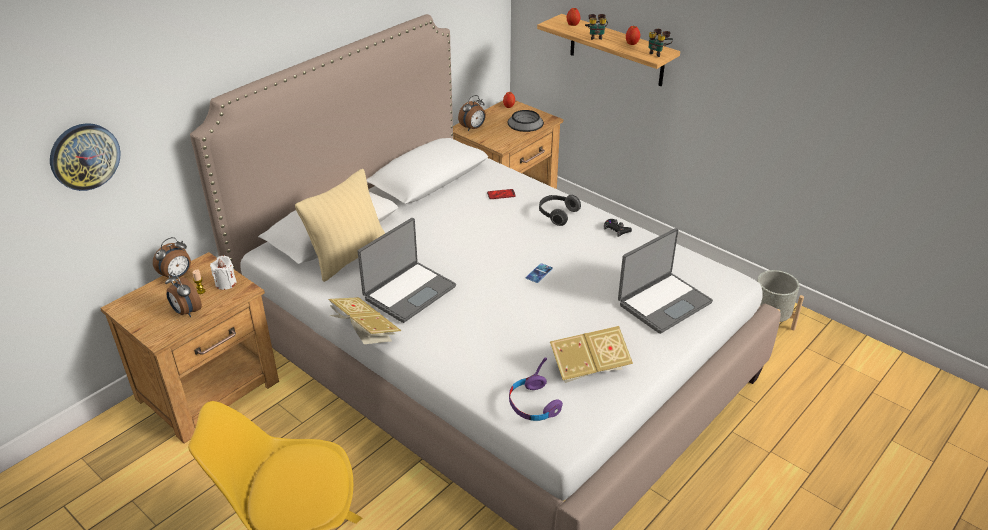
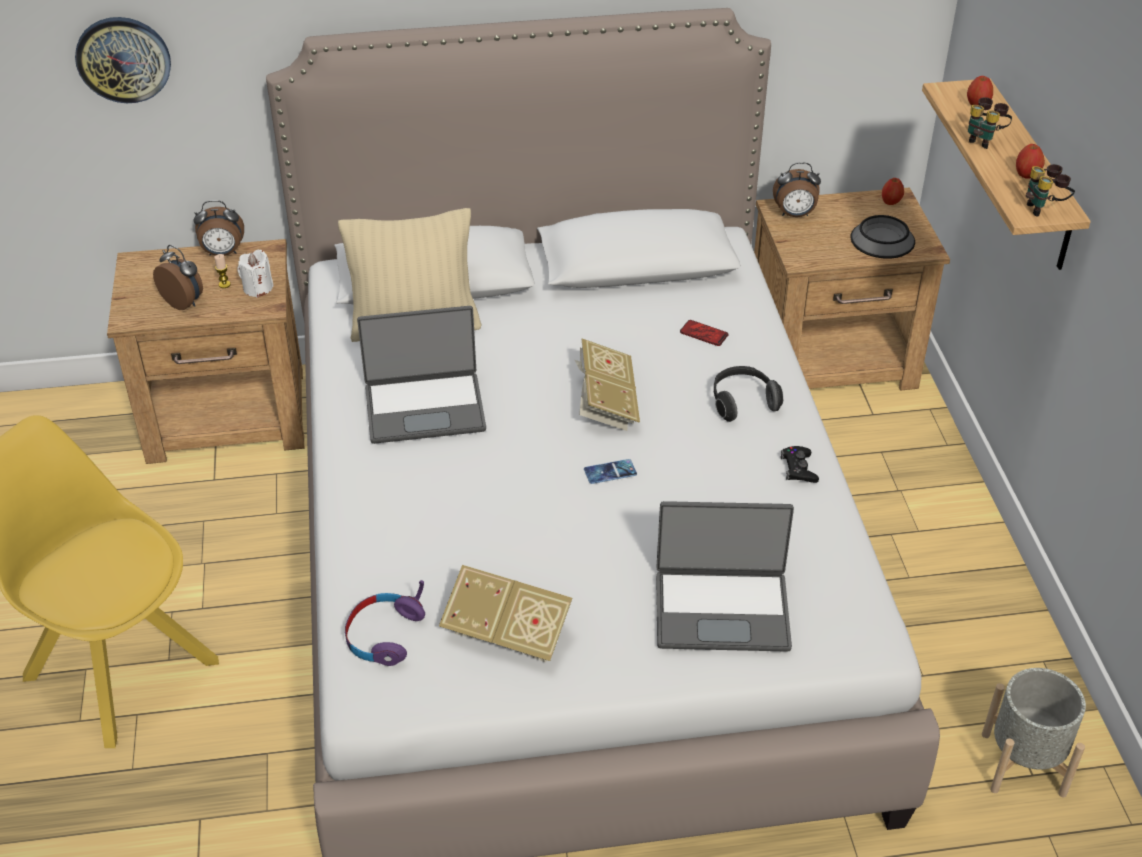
camera: 40 degrees right, 5 degrees up
(186, 312) = (184, 302): alarm clock -> alarm clock turned 135 degrees clockwise
(364, 332) = (320, 430): book -> book (606, 403)

